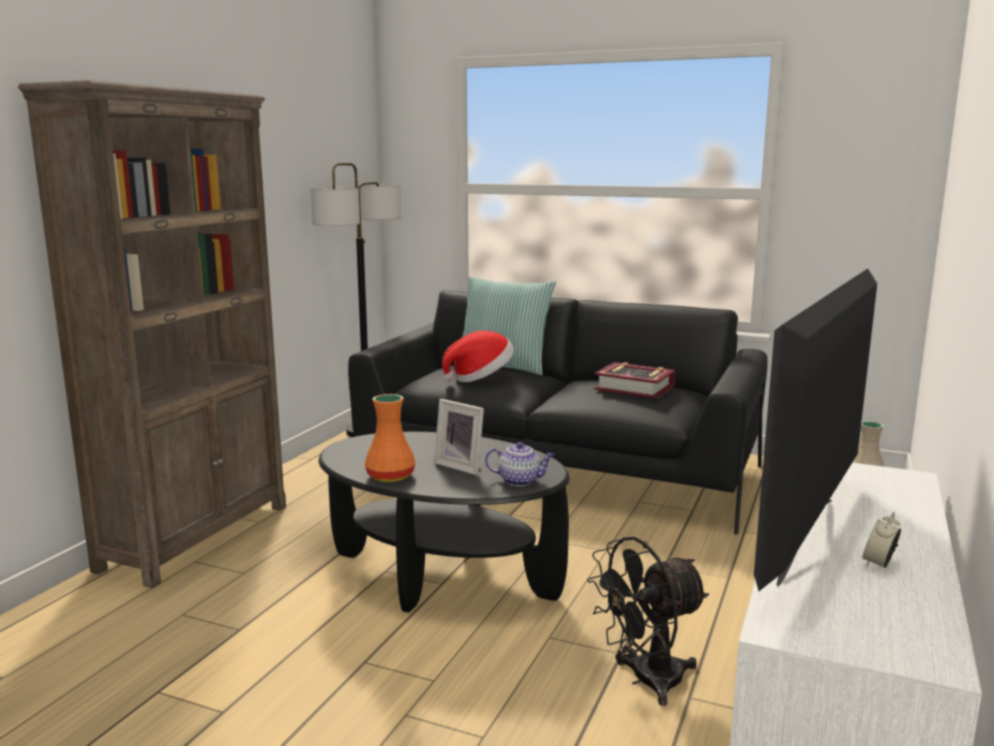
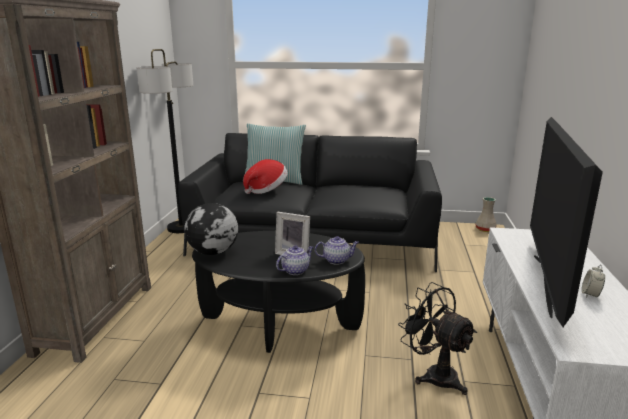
camera: 15 degrees left, 5 degrees up
(348, 453) = (213, 252): none -> globe
(391, 476) = (253, 266): orange vase -> none
(449, 487) = (295, 270): none -> teapot
(634, 388) = (364, 189): book -> none
(645, 680) = (434, 374): black fan -> black fan turned 90 degrees clockwise

